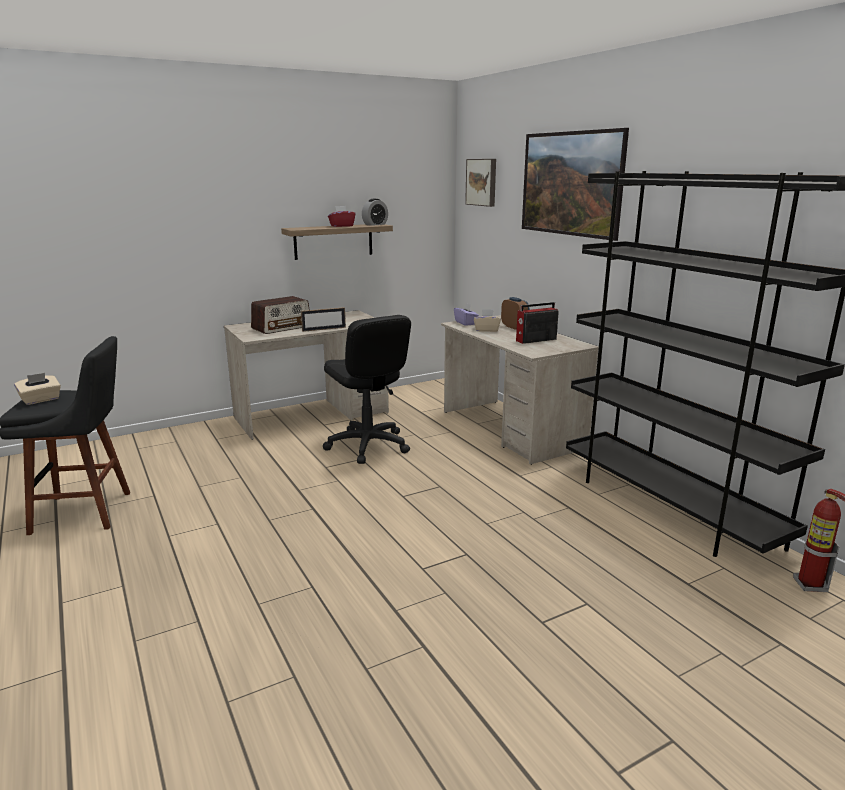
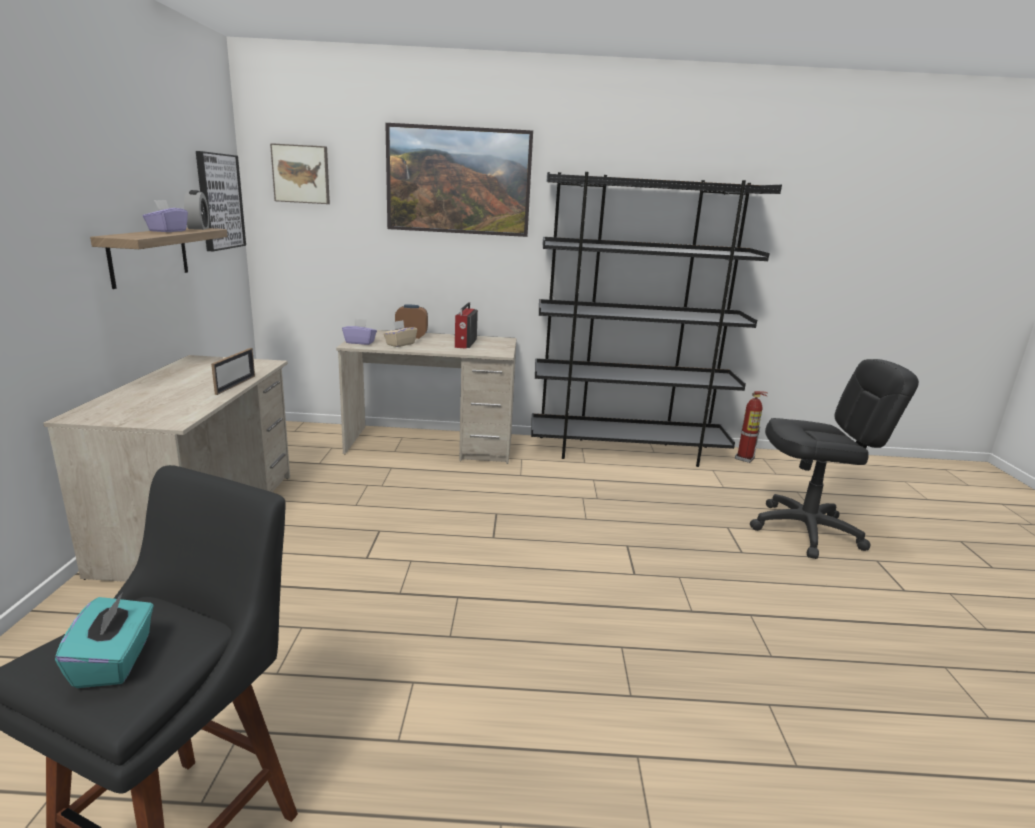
camera: 60 degrees left, 0 degrees up
(40, 400) = (115, 661): beige tissue box -> turquoise tissue box
(282, 327) = (166, 398): radio -> none
(341, 226) = (167, 231): red tissue box -> purple tissue box
(367, 445) = (352, 516): black office chair -> black office chair (806, 531)
(422, 205) = (219, 201): none -> picture

